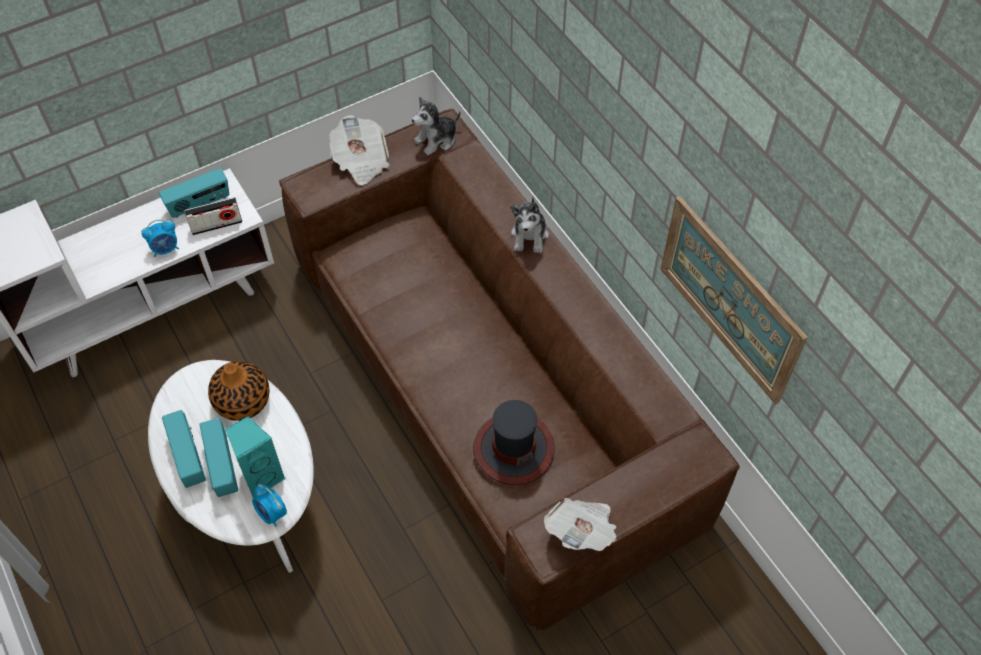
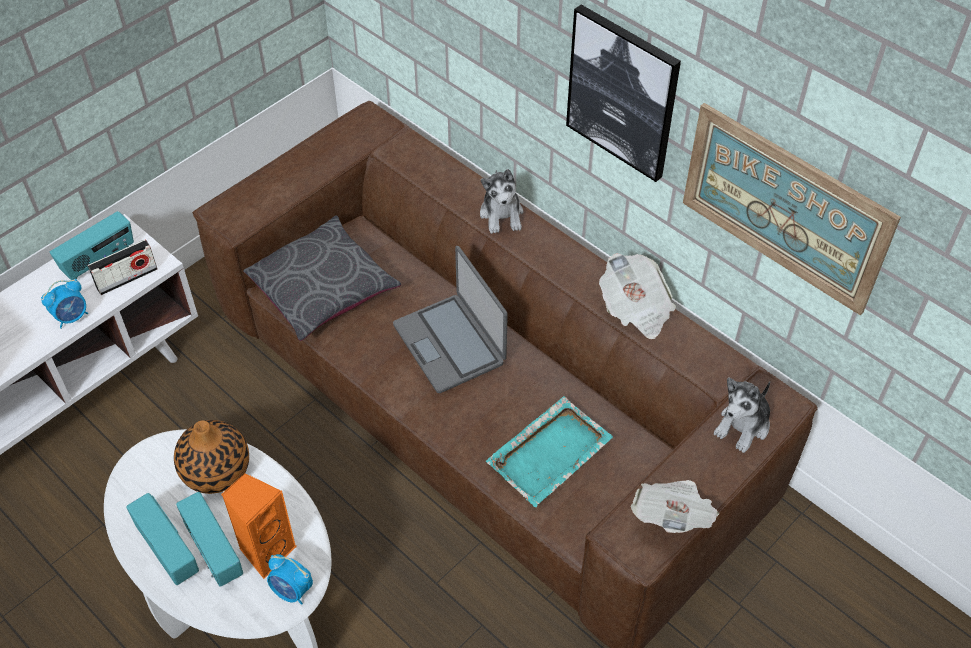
camera: 15 degrees left, 5 degrees down
(262, 476) = (266, 551): turquoise speaker -> orange speaker
(361, 161) = (283, 174): newspaper -> newspaper (635, 309)
(371, 263) = (321, 287): none -> grey pillow
(437, 140) = (363, 135): plush toy -> plush toy (743, 426)
(461, 336) = (450, 343): none -> laptop
(513, 448) = (550, 452): hat -> turquoise tray
(625, 166) = (622, 93): none -> picture

